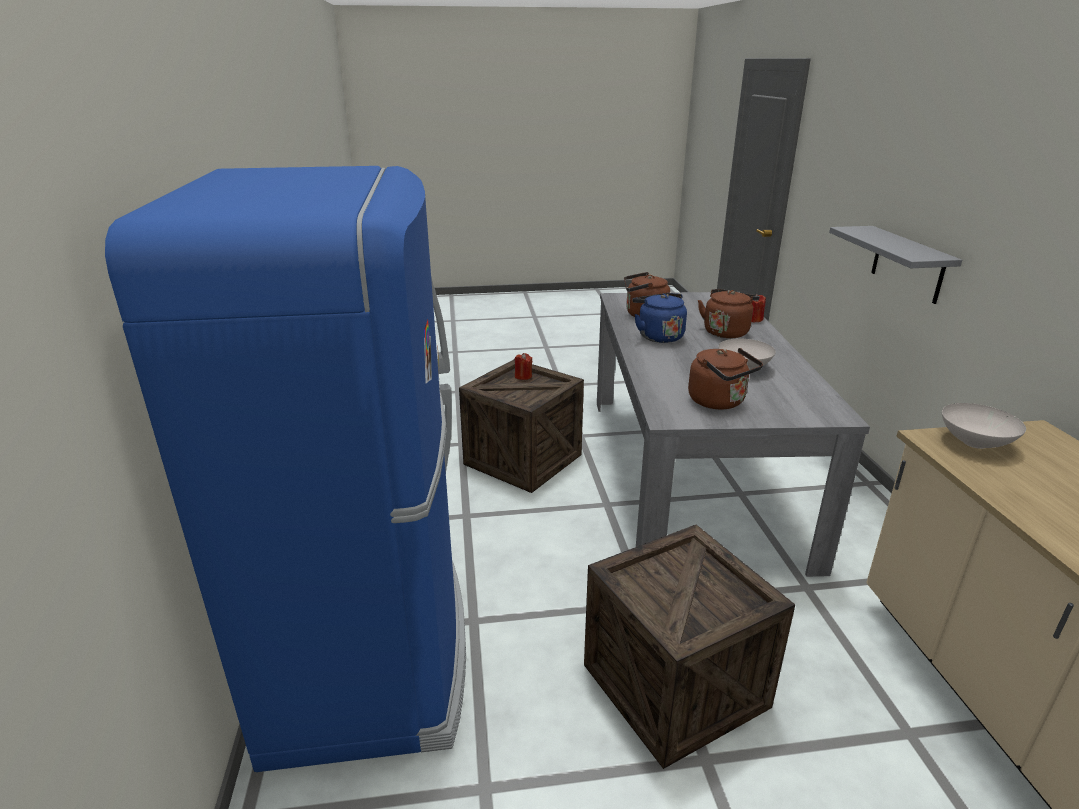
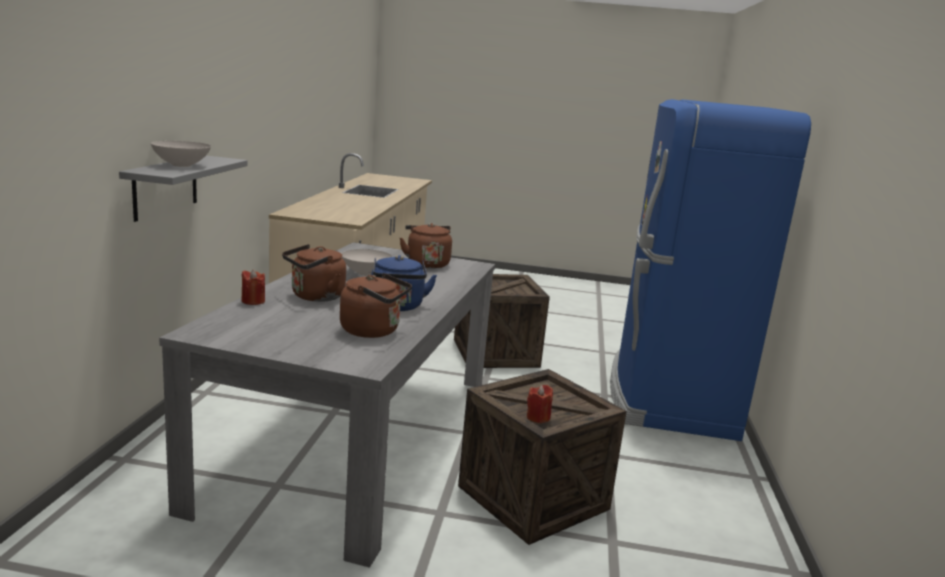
camera: 165 degrees left, 10 degrees down
(976, 443) = (334, 217): white bowl -> white bowl (181, 165)

